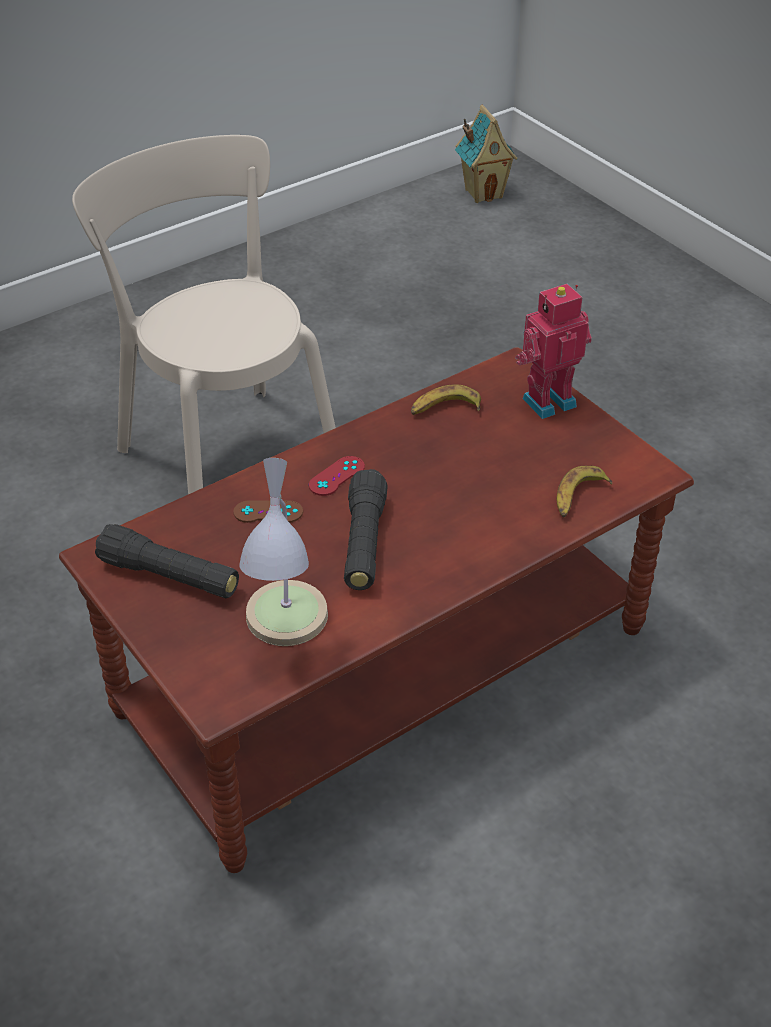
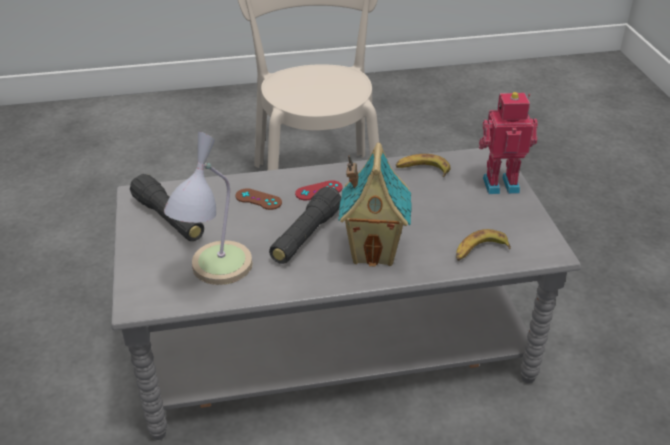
camera: 25 degrees right, 5 degrees down
(383, 671) = (333, 346): brown coffee table -> grey coffee table
(483, 193) = (583, 74): toy house -> toy house (374, 251)

